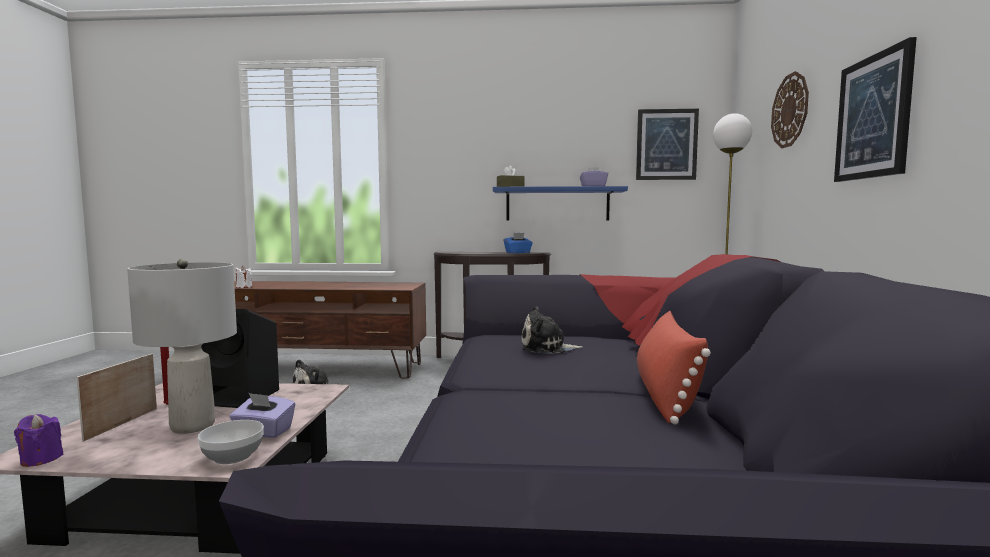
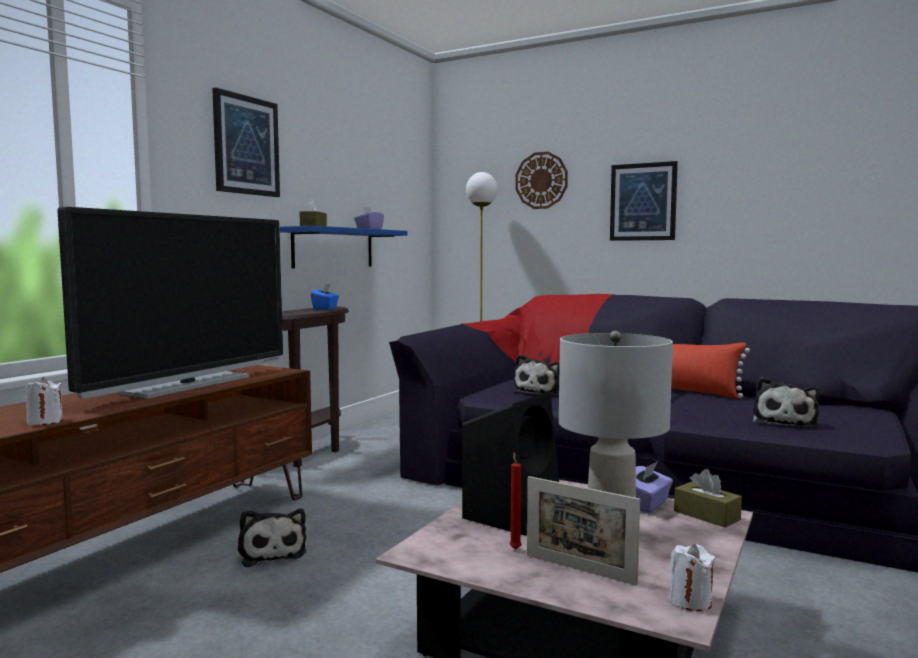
camera: 65 degrees left, 0 degrees up
(41, 459) = (690, 601): purple candle -> white candle
(232, 457) = (706, 515): bowl -> brown tissue box
(342, 285) = (188, 385): none -> television
(526, 451) = (784, 422): none -> plush toy
(666, 145) = (402, 188): picture -> picture (246, 145)

